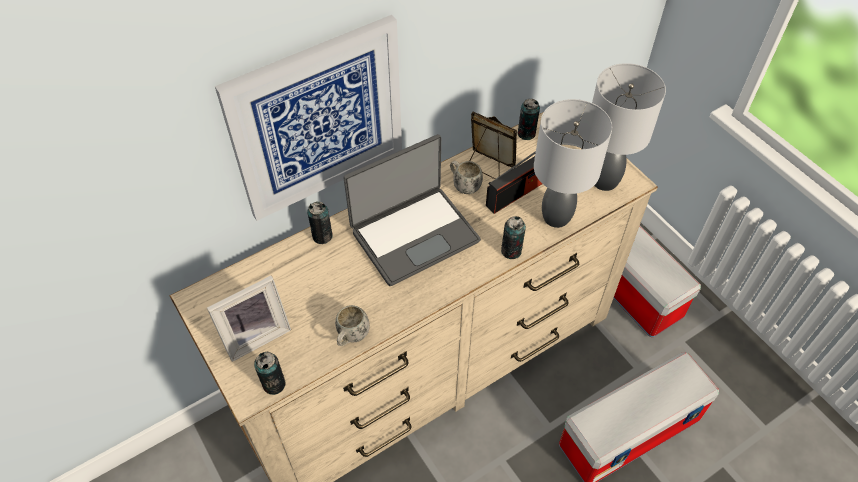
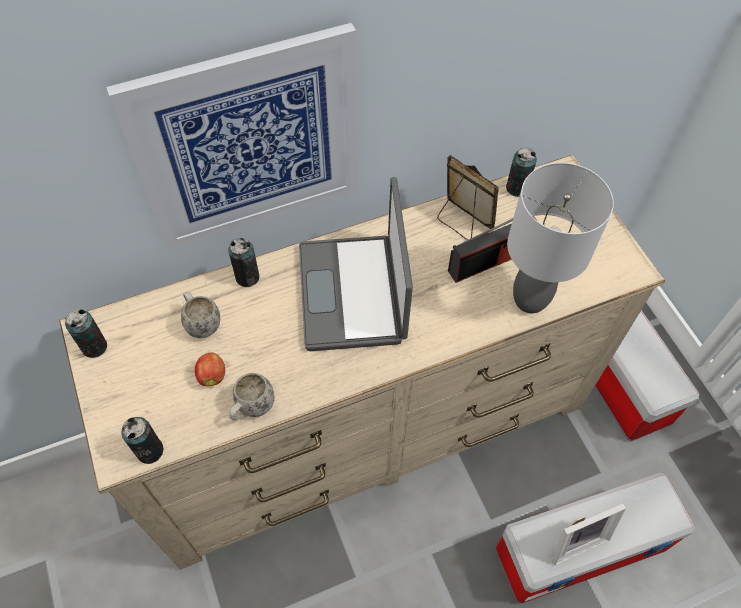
camera: 10 degrees right, 5 degrees up
(255, 335) = (143, 386): picture frame -> picture frame (574, 539)
(312, 317) = (212, 375): none -> apple
(414, 234) = (354, 293): laptop -> laptop turned 105 degrees clockwise
(463, 185) = (427, 241): white mug -> white mug (201, 323)
(511, 251) = (466, 333): can -> can (94, 347)
(604, 181) = (598, 264): grey table lamp -> none

